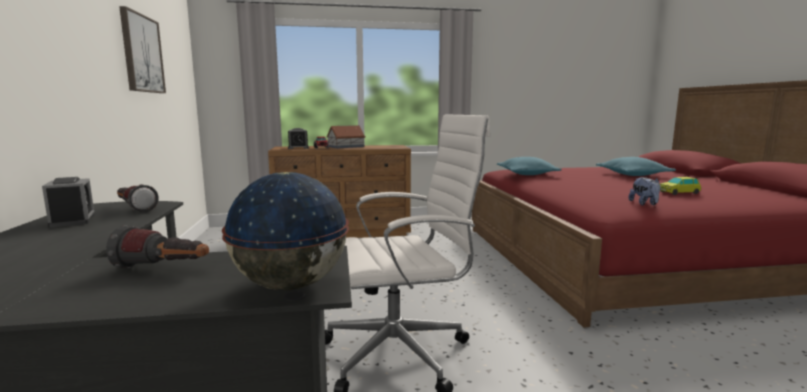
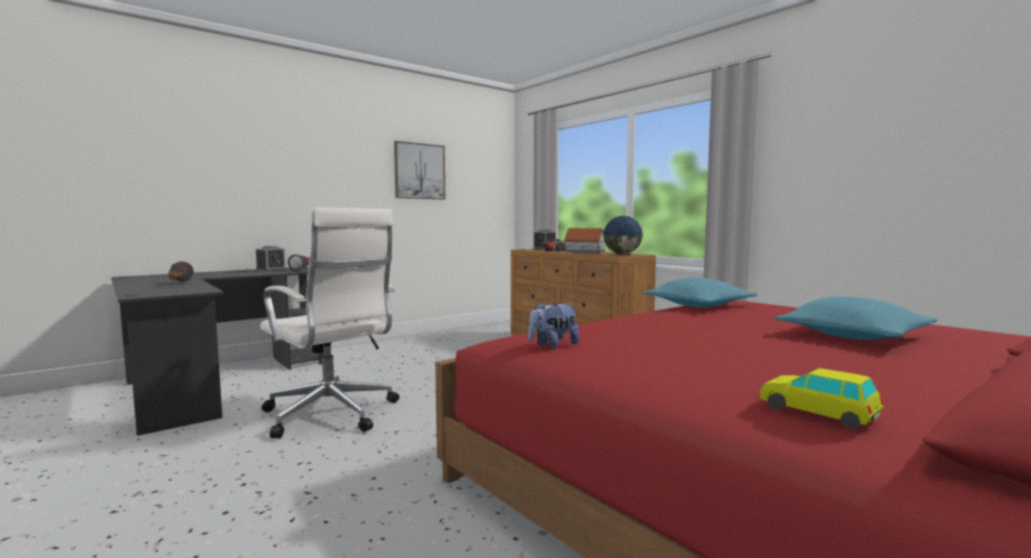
camera: 60 degrees right, 5 degrees down
(290, 285) = (144, 293): globe -> globe (622, 254)
(678, 193) = (691, 355): toy car -> toy car (818, 412)

